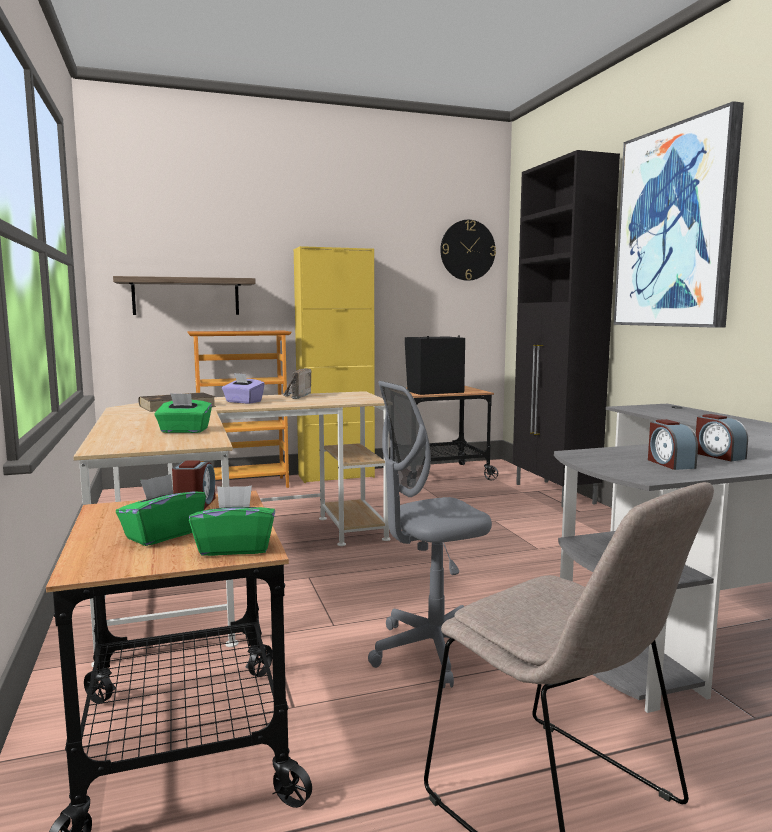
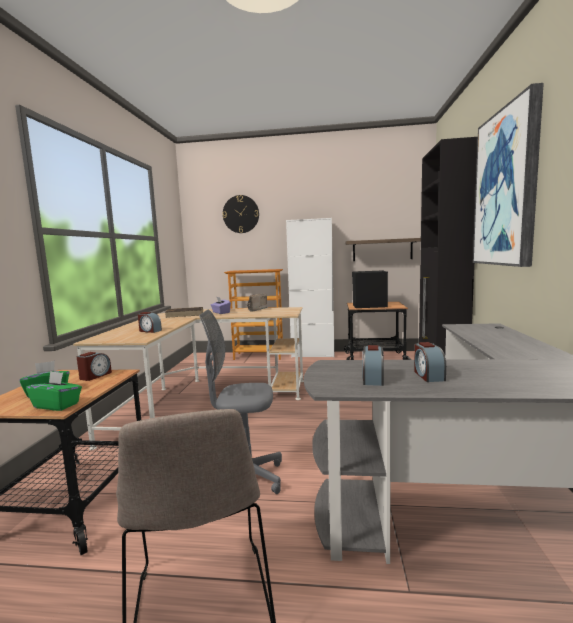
camera: 25 degrees right, 0 degrees up
(184, 431) = (149, 331): green tissue box -> alarm clock
(186, 297) = (231, 251): shelf -> shelf (382, 250)
(336, 476) = (313, 354): yellow cabinet -> white cabinet
(467, 250) = (403, 213): wall clock -> wall clock (241, 214)

